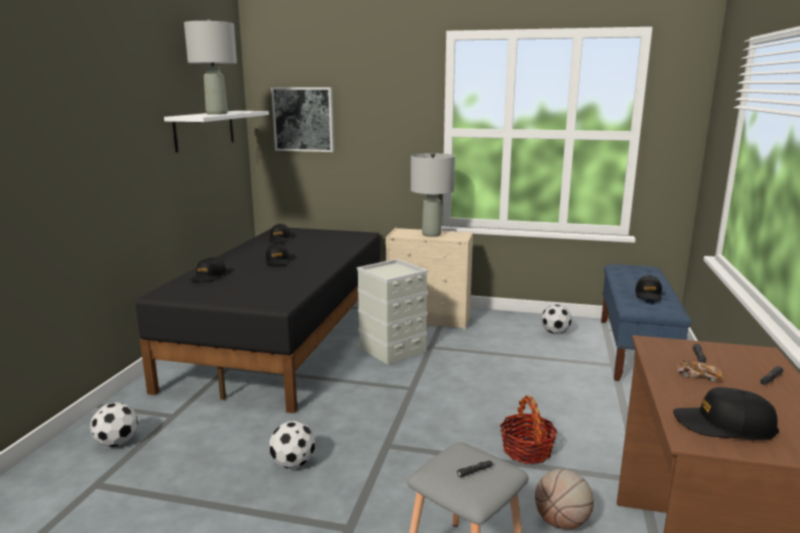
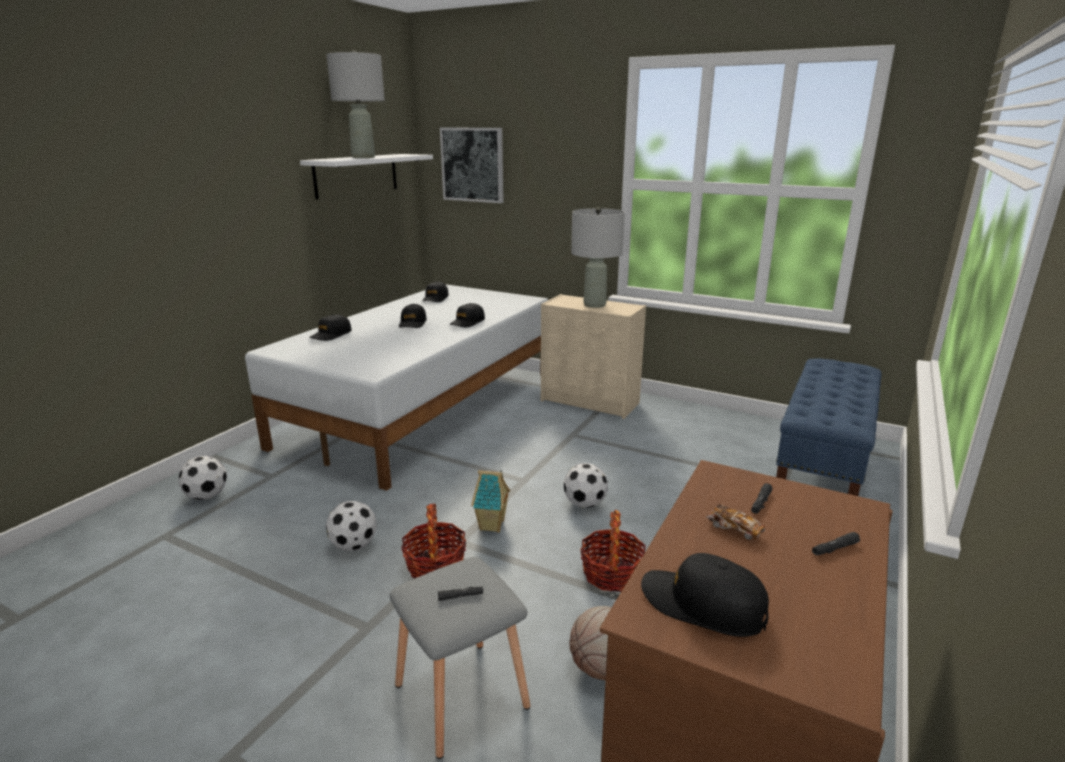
camera: 15 degrees right, 5 degrees up
(286, 339) = (425, 407): black bed -> white bed
(377, 468) = (435, 565): none -> basket
(391, 349) = (528, 432): grey storage box -> none
(407, 428) = (492, 526): none -> toy house
(555, 332) = (731, 434): football -> football (585, 503)
(648, 294) = (834, 403): black cap -> black cap (467, 322)

